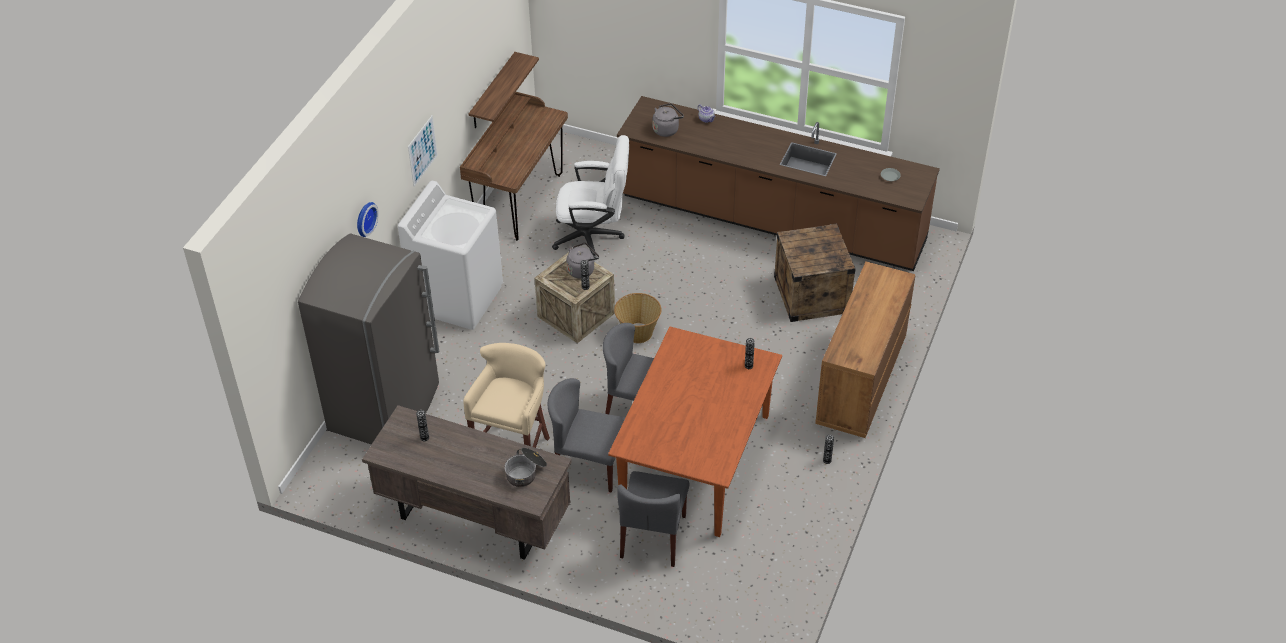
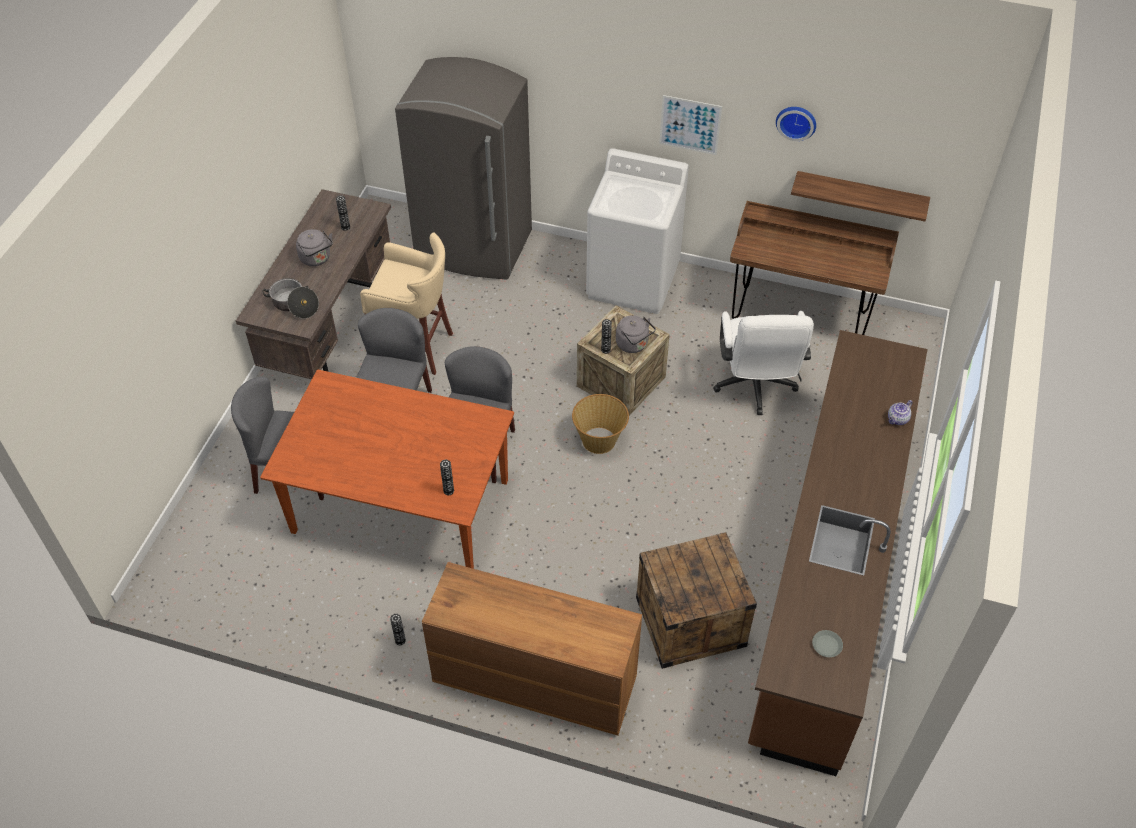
camera: 85 degrees right, 5 degrees up
(364, 218) = (560, 91): wall clock -> wall clock (796, 121)
(667, 129) = (863, 379): grey kettle -> grey kettle (316, 259)

